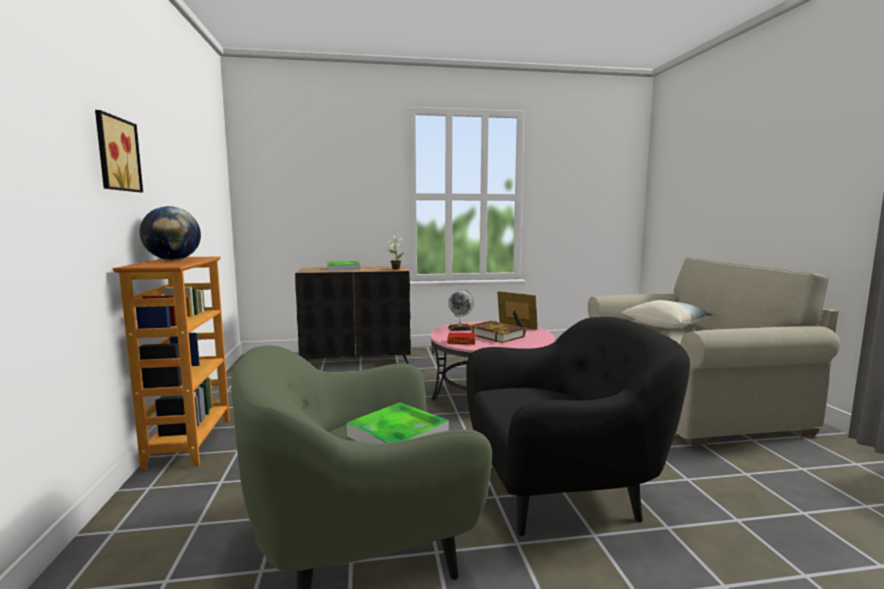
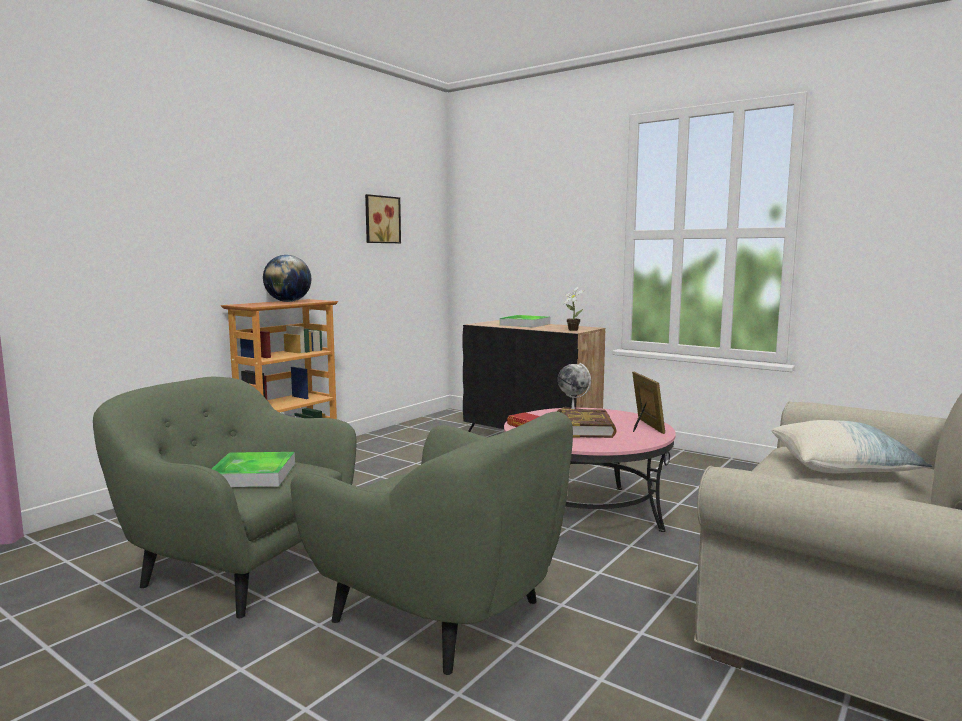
camera: 45 degrees right, 0 degrees up
(115, 154) = (239, 213): picture -> picture (381, 219)
(561, 490) = (442, 613): black armchair -> green armchair

